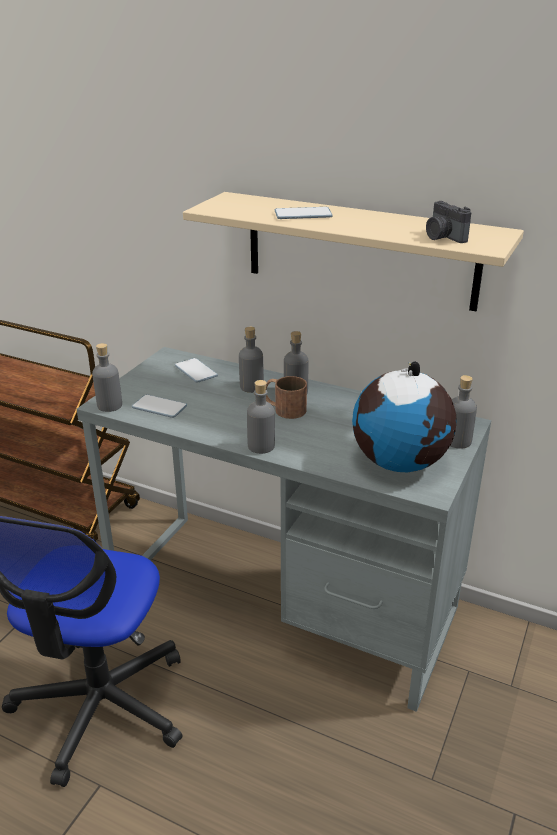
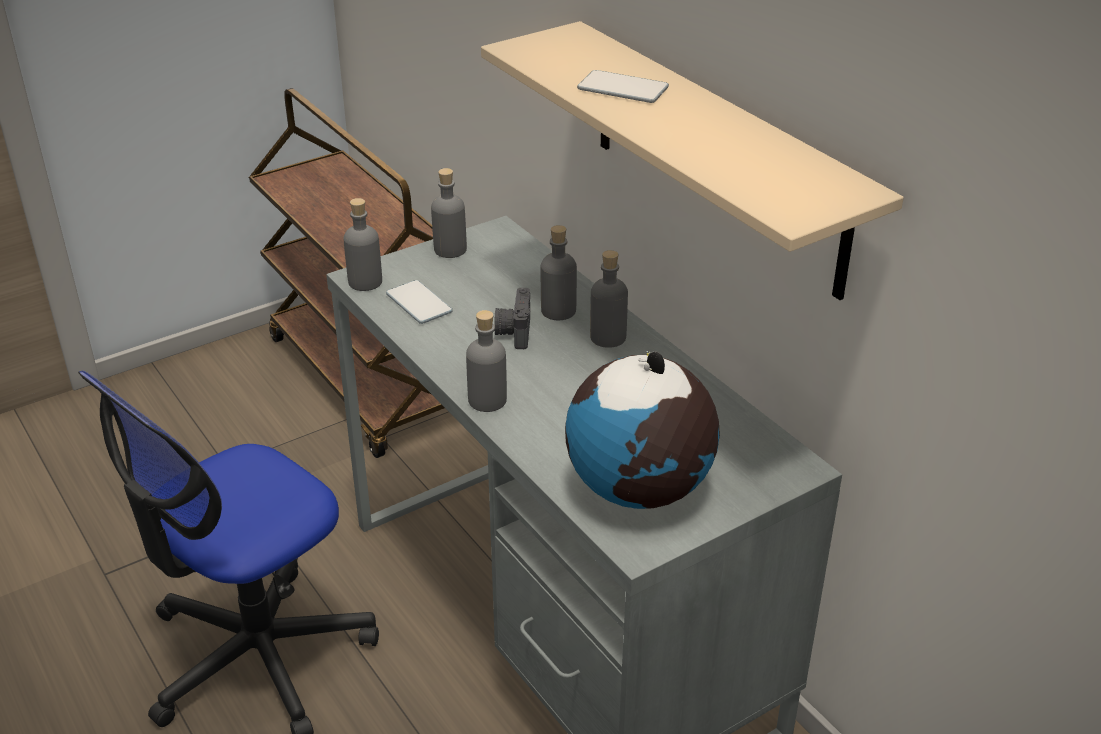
camera: 30 degrees right, 5 degrees up
(196, 371) = (510, 265): phone -> none
(283, 408) = (568, 356): brown mug -> none
(443, 237) = (756, 179): camera -> camera (513, 332)
(457, 441) = (754, 488): grey bottle -> grey bottle (450, 249)

